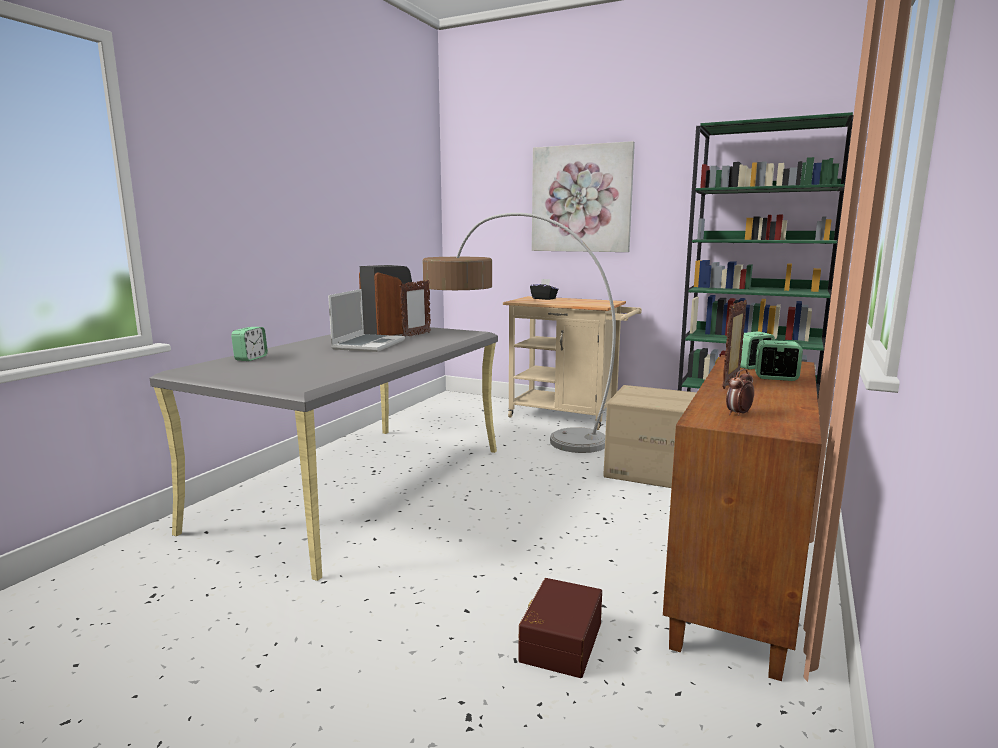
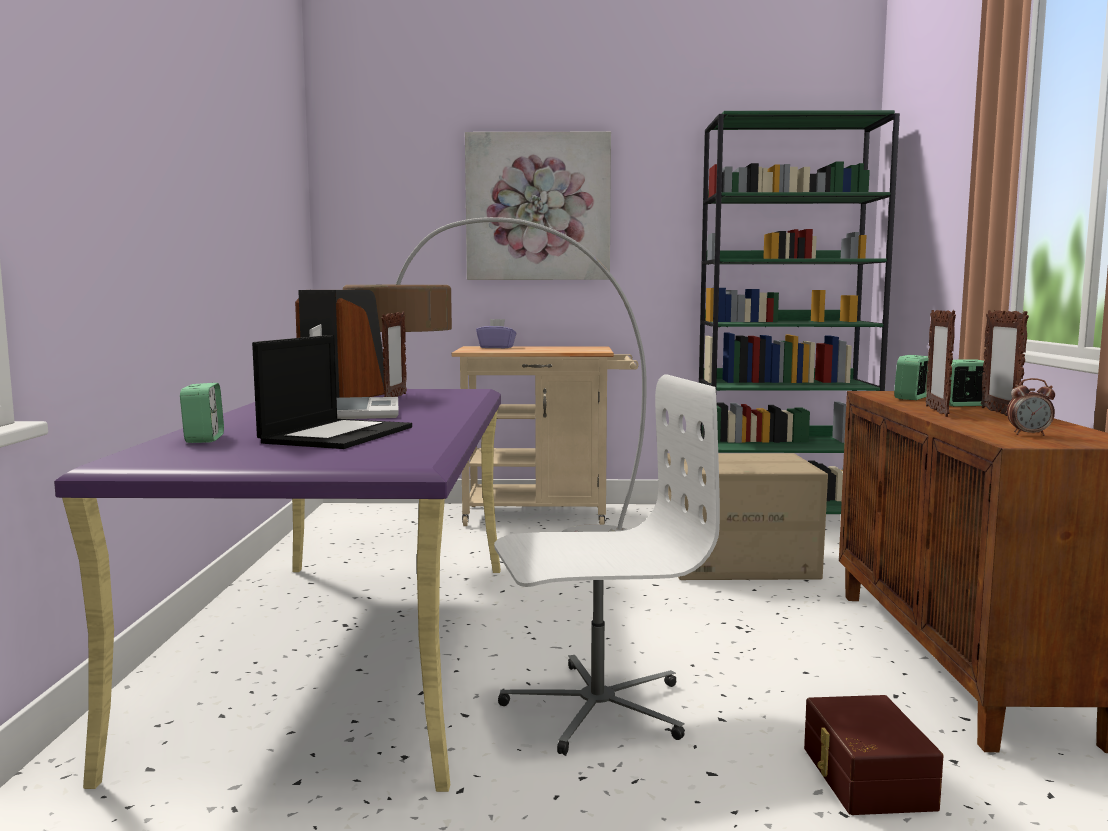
camera: 25 degrees left, 5 degrees down
(317, 362) = (337, 434): none -> laptop
(360, 486) = (349, 648): grey desk -> purple desk
(449, 552) = (596, 707): none -> white office chair
(544, 298) = (496, 347): black tissue box -> purple tissue box
(738, 414) = (1029, 434): alarm clock -> alarm clock turned 105 degrees counterclockwise
(780, 390) = (999, 413): none -> picture frame

